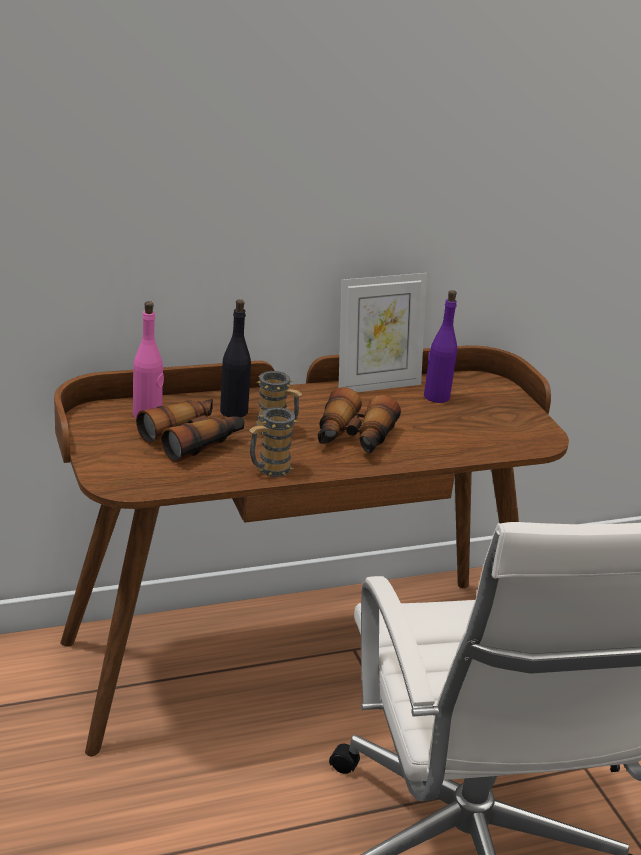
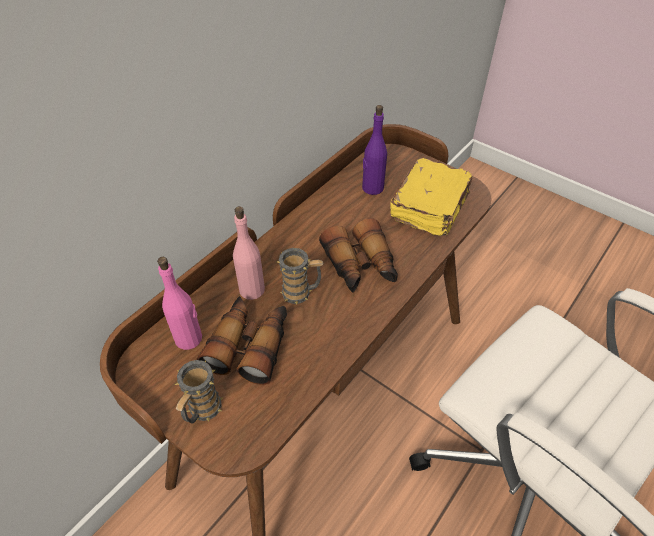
camera: 30 degrees left, 20 degrees up
(234, 411) = (252, 289): black bottle -> pink bottle
(269, 470) = (336, 343): mug -> mug (202, 411)
(376, 385) = (324, 198): picture frame -> none
(480, 432) = (430, 208): none -> yellow book

